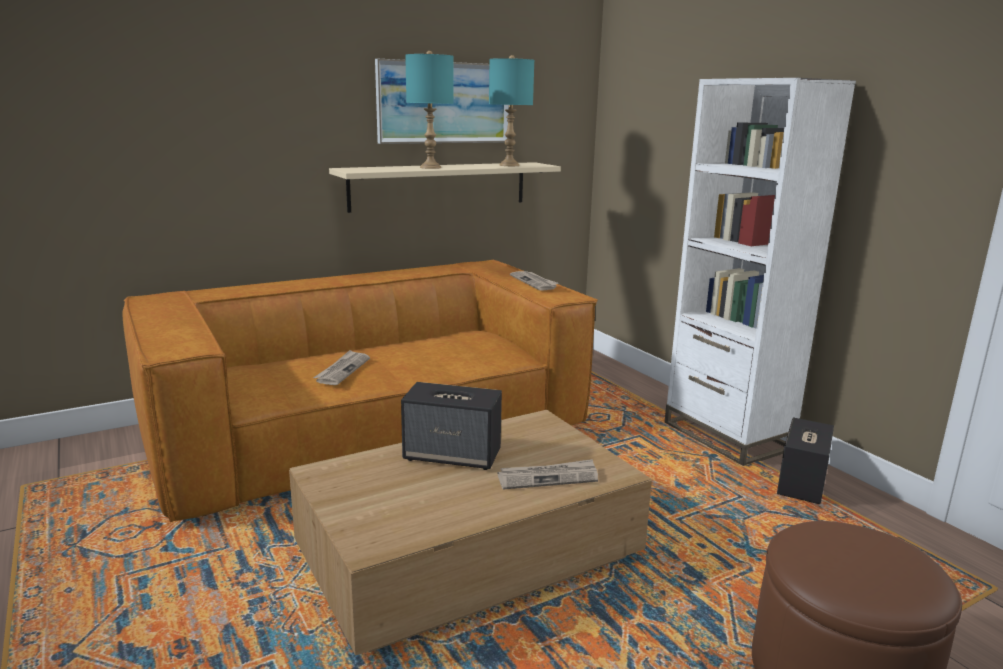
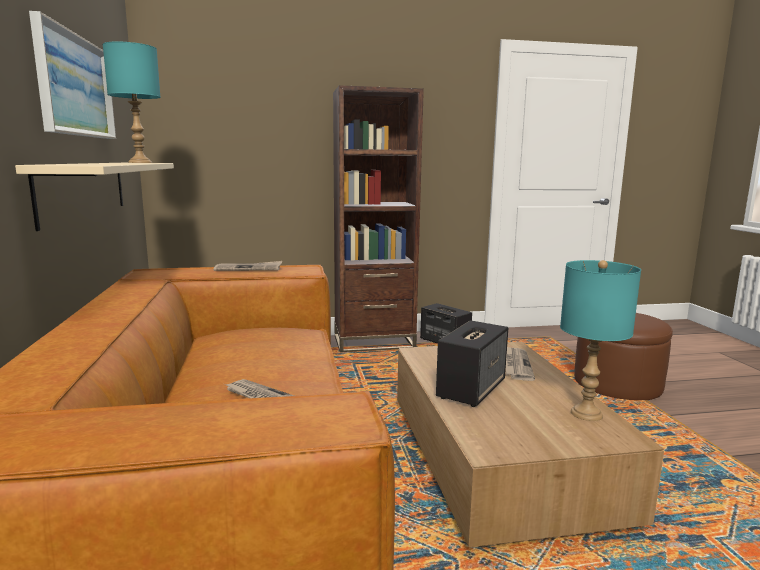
camera: 70 degrees left, 5 degrees down
(430, 167) = (111, 163): turquoise table lamp -> turquoise table lamp (586, 414)
(727, 436) = (374, 342): white bookcase -> brown bookcase

